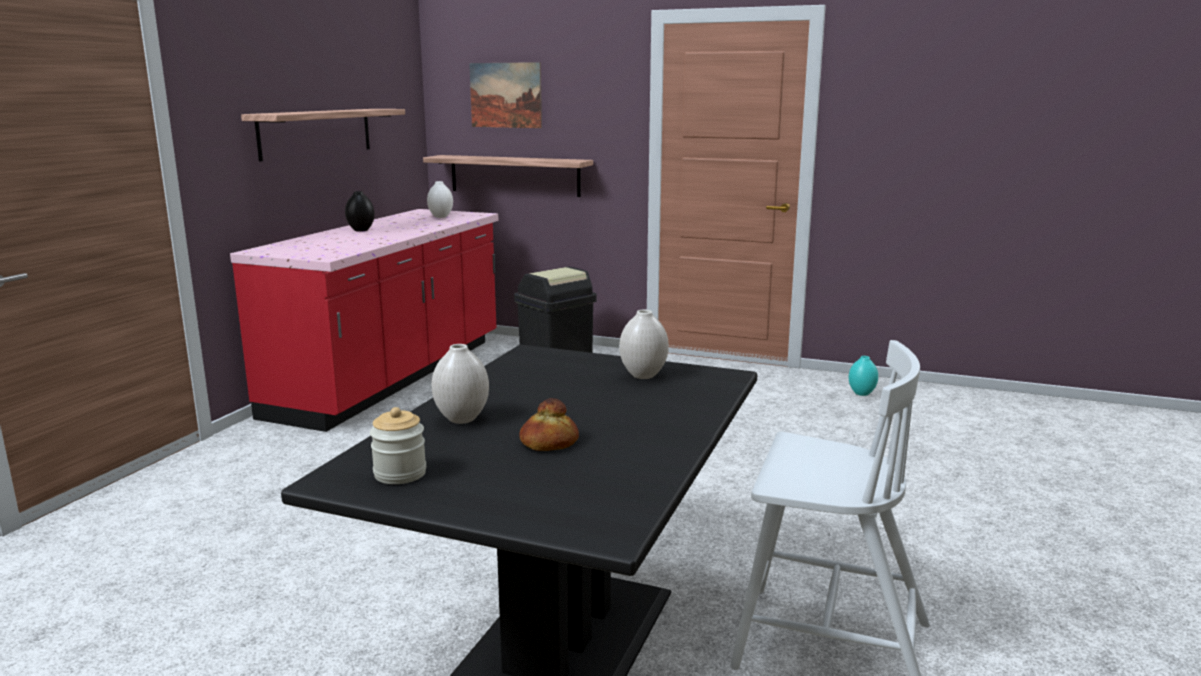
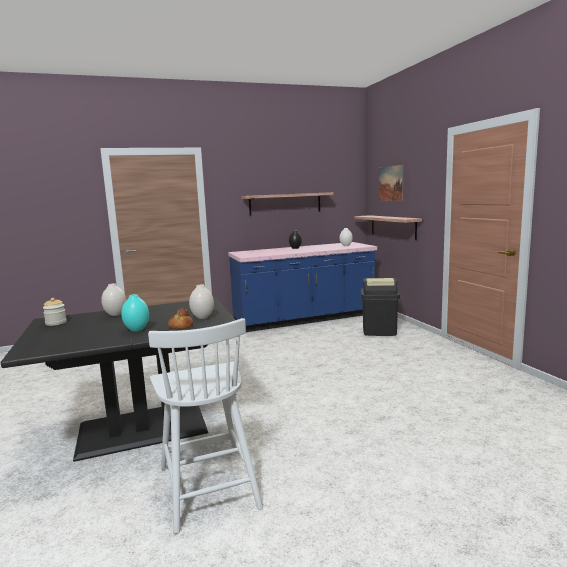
camera: 50 degrees right, 5 degrees down
(392, 377) = (304, 319): red counter -> blue counter
(549, 443) = (103, 327): bread -> bread (180, 327)
(861, 394) = (528, 396): turquoise vase -> turquoise vase (136, 330)

